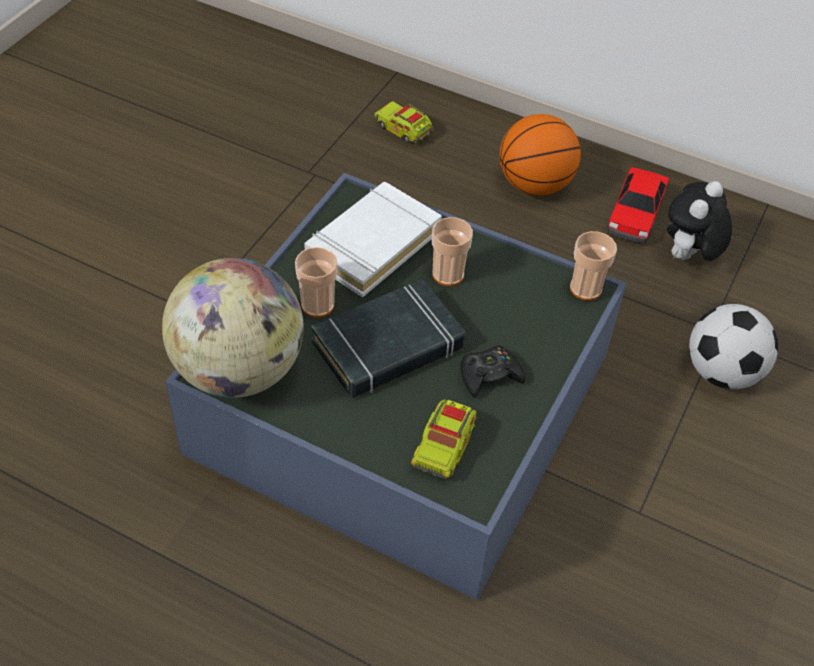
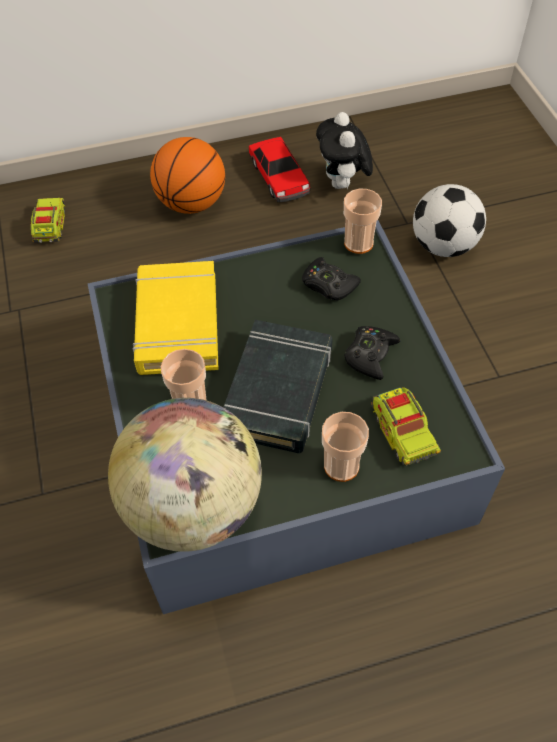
camera: 40 degrees left, 5 degrees up
(372, 245) = (177, 323): white book -> yellow book
(403, 130) = (50, 227): toy truck -> toy truck turned 90 degrees clockwise
(448, 274) = (256, 304): cup -> cup (341, 466)
(522, 302) = (328, 285): none -> black game controller

